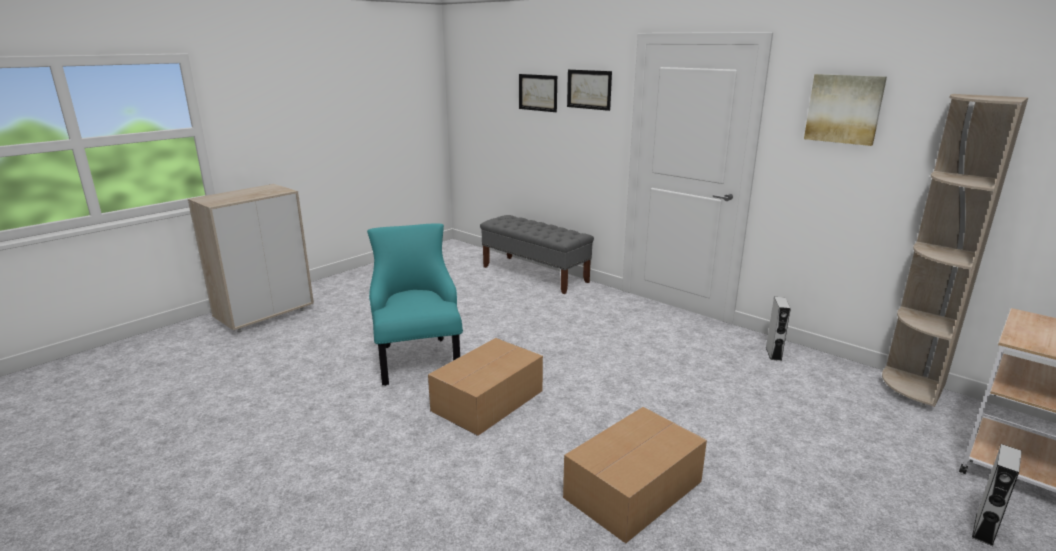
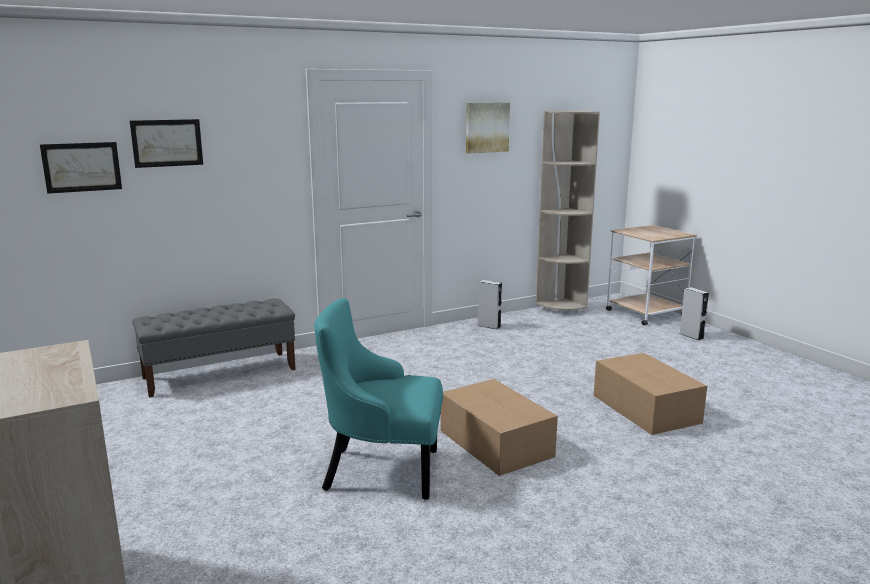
camera: 70 degrees left, 5 degrees down
(589, 89) = (249, 132): picture -> picture (82, 167)

